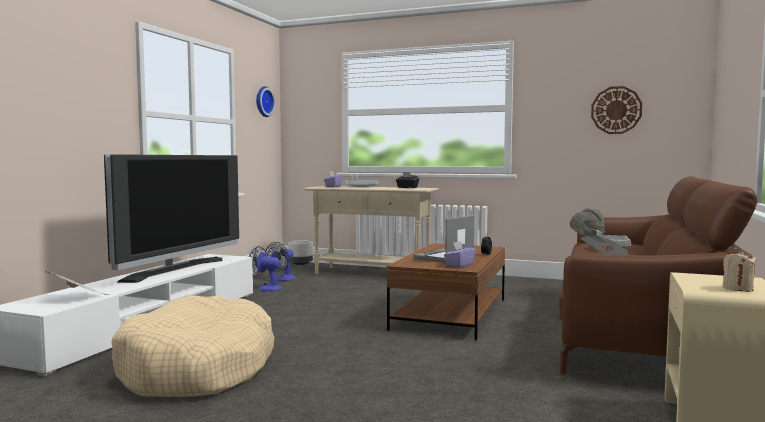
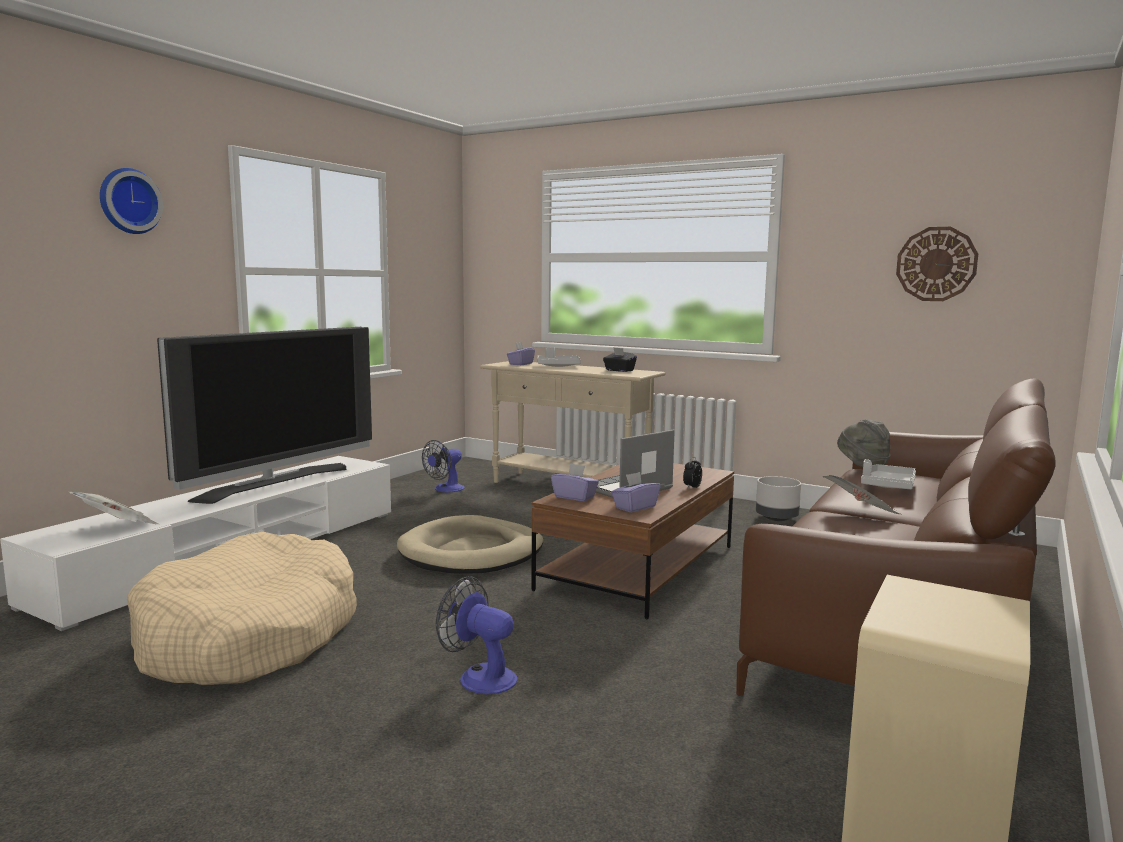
camera: 10 degrees right, 5 degrees up
(263, 101) = (434, 242): wall clock -> wall clock (128, 201)
(266, 288) = (415, 503): fan -> fan (479, 677)
(300, 264) = (484, 464): grey planter -> grey planter (776, 518)
(328, 312) = (472, 552): none -> beige dog bed
(413, 262) = (574, 497): none -> purple tissue box
(737, 289) = (959, 629): beige candle -> none

